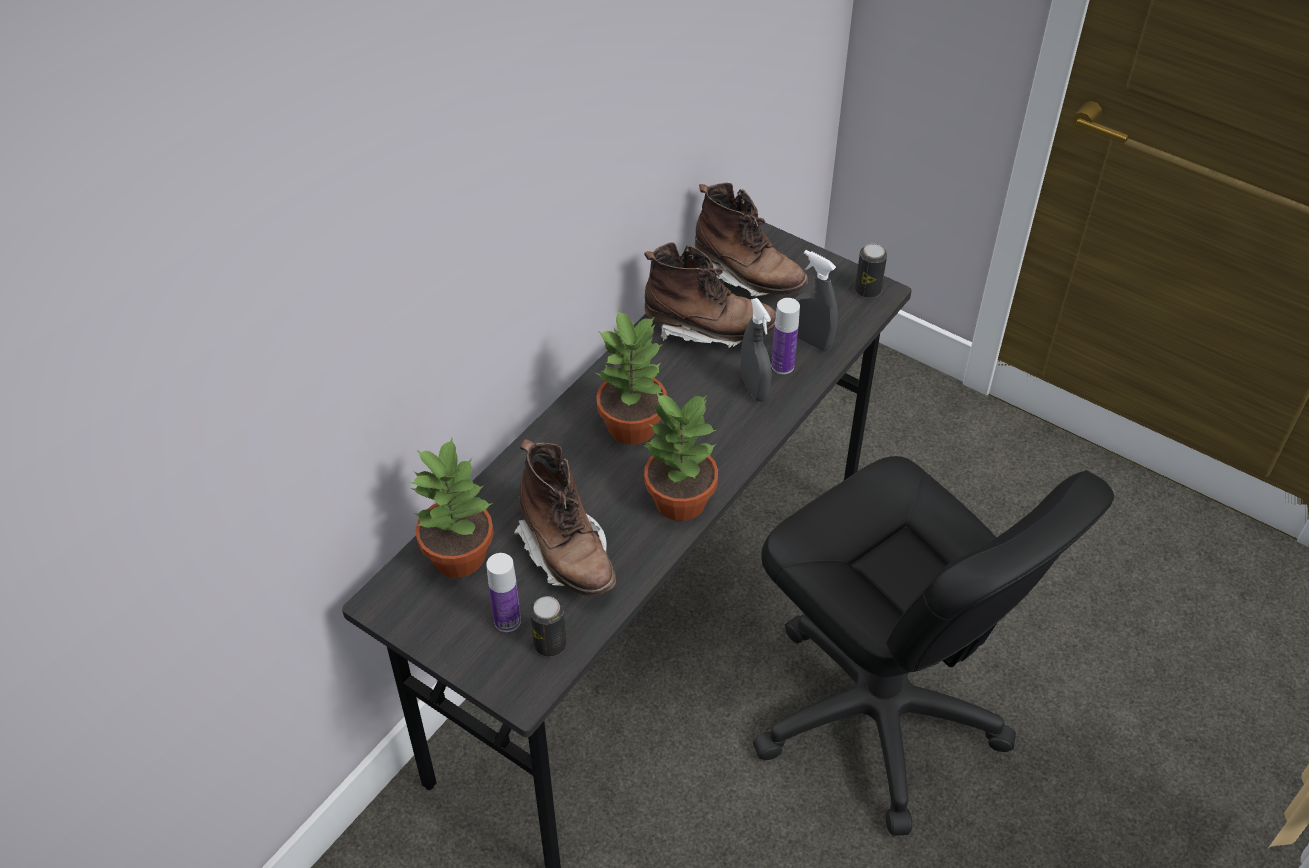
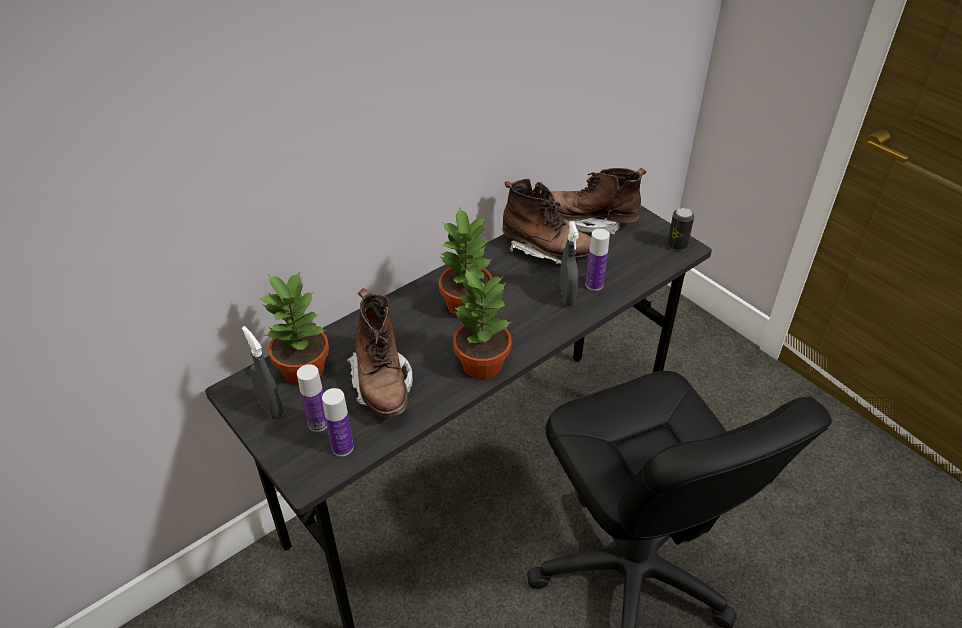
camera: 15 degrees right, 5 degrees down
(550, 644) = (342, 447): can -> bottle
(748, 276) = (589, 221): brown boot -> brown boot turned 135 degrees clockwise
(811, 341) = (622, 272): grey spray bottle -> grey spray bottle (270, 408)

